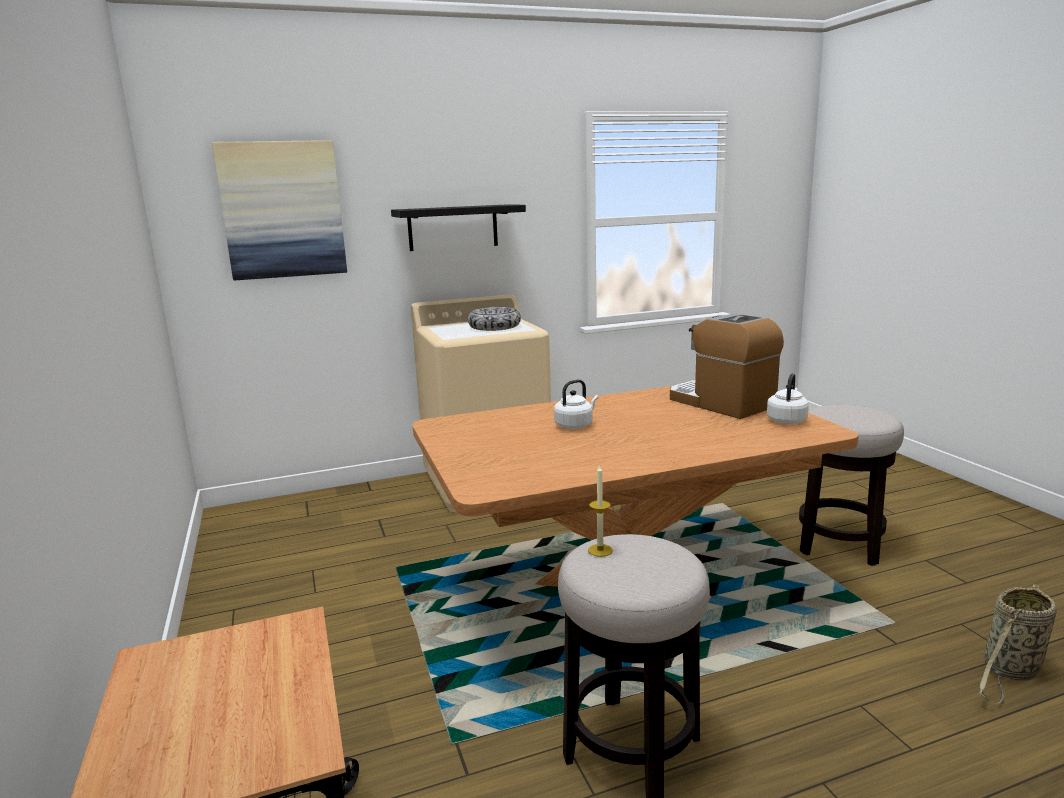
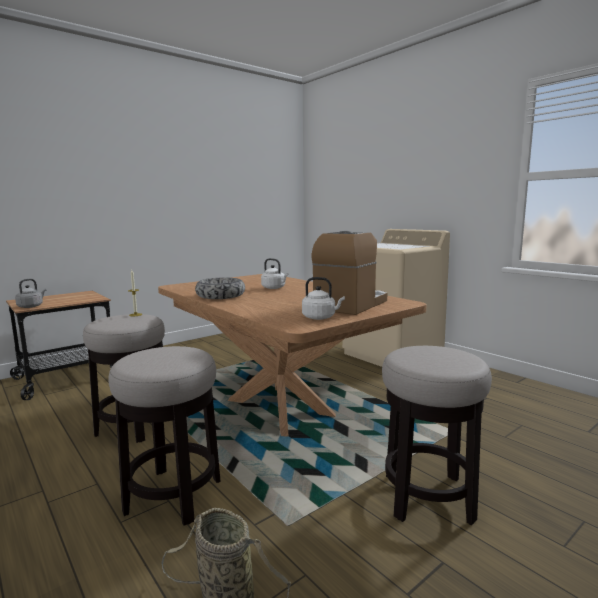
camera: 70 degrees right, 5 degrees down
(282, 210) = (343, 172): picture -> none
(286, 742) = (31, 306): none -> grey kettle
(453, 227) = (419, 181): black shelf -> none
(494, 327) = (395, 246): bowl -> bowl (220, 296)
(849, 701) = (173, 495): none -> stool

